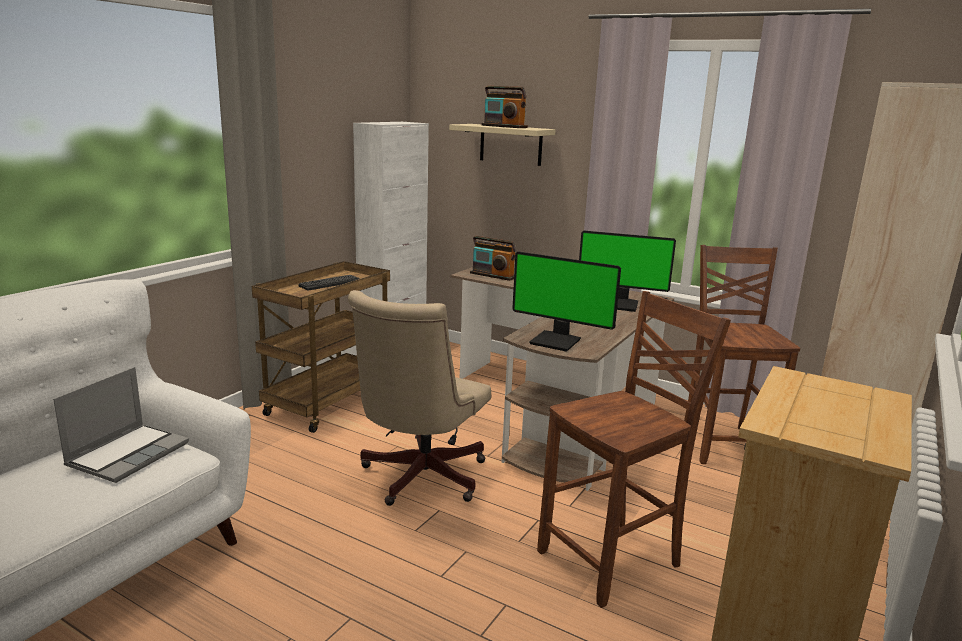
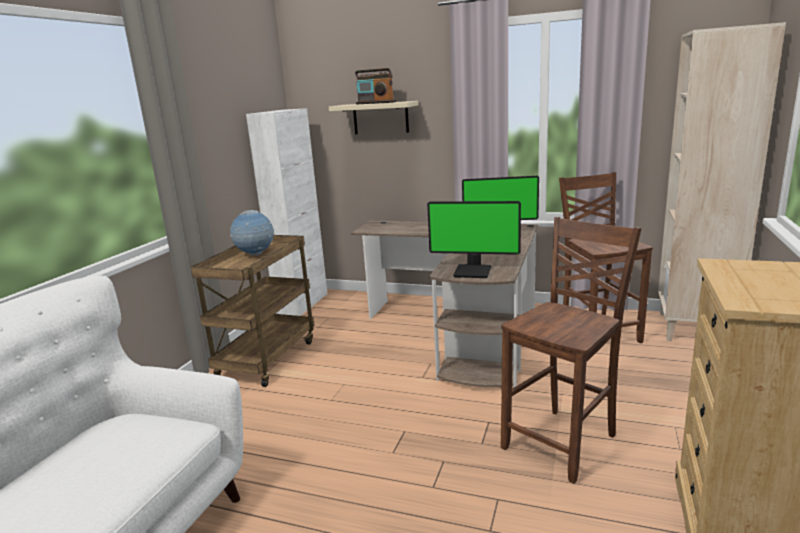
camera: 10 degrees left, 0 degrees up
(128, 454) = (132, 439): laptop -> none
(330, 283) = (255, 255): keyboard -> globe
(418, 479) = (375, 408): beige office chair -> none
(493, 275) = (386, 228): radio -> none

